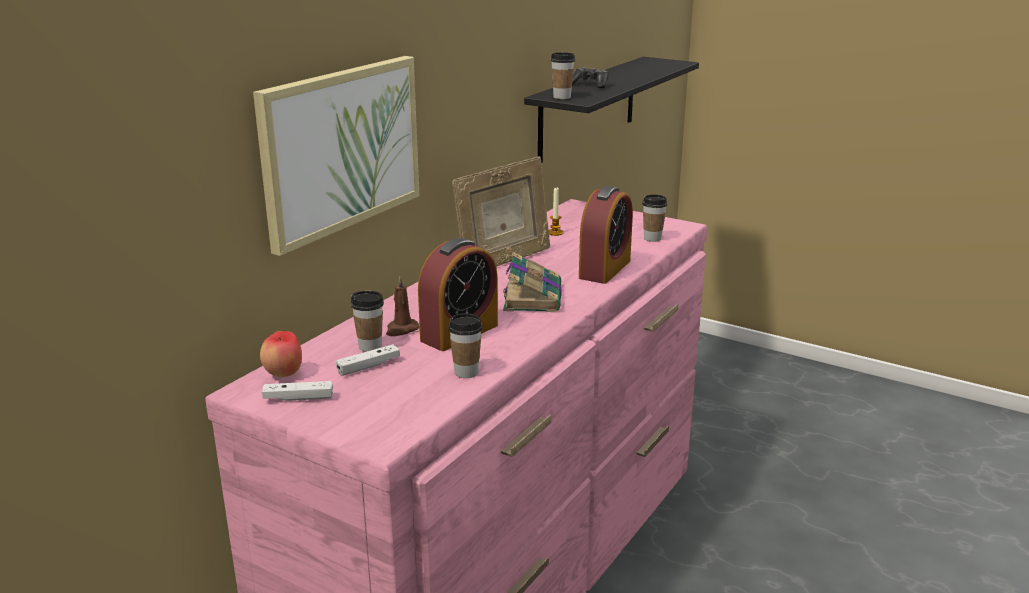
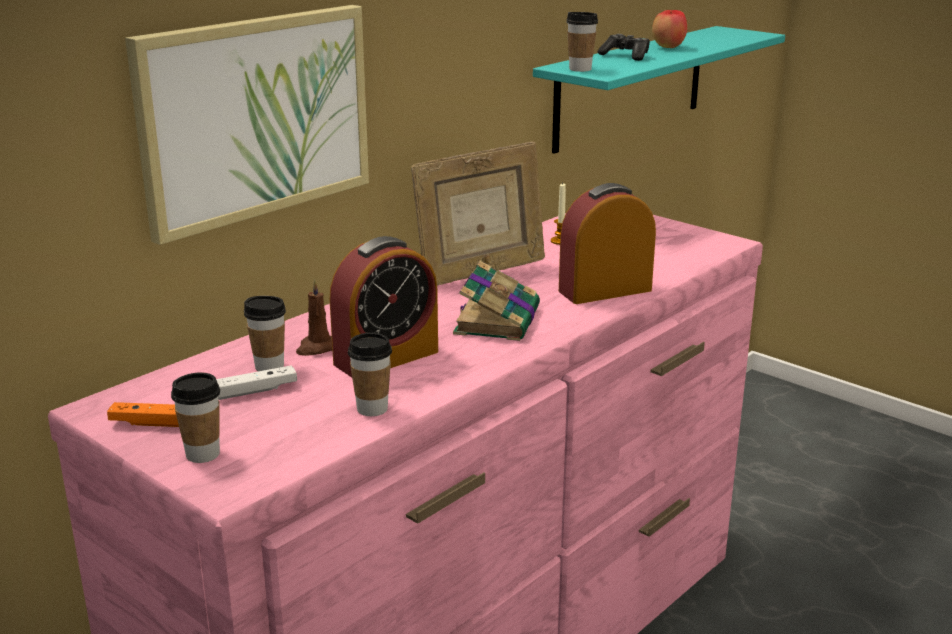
camera: 10 degrees right, 0 degrees up
(284, 374) = (151, 392): apple -> apple (668, 47)
(298, 398) = (153, 424): white game controller -> orange game controller
(588, 108) = (630, 87): black shelf -> turquoise shelf
(605, 269) = (605, 290): alarm clock -> alarm clock turned 150 degrees counterclockwise
(652, 238) = (683, 256): cup -> cup (203, 454)

